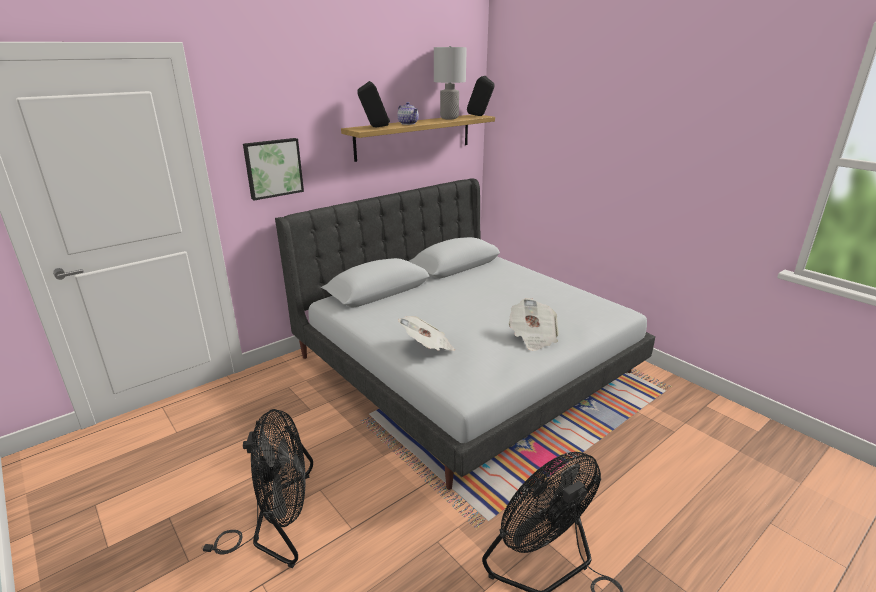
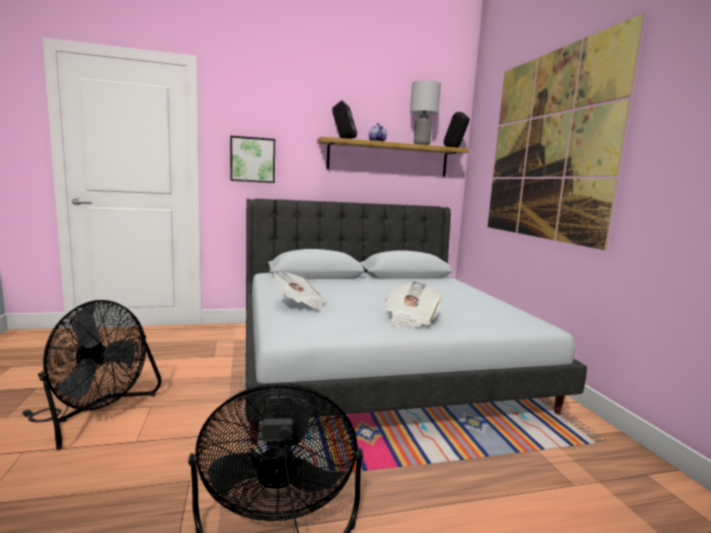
camera: 25 degrees right, 15 degrees down
(595, 133) = (547, 146): none -> picture

